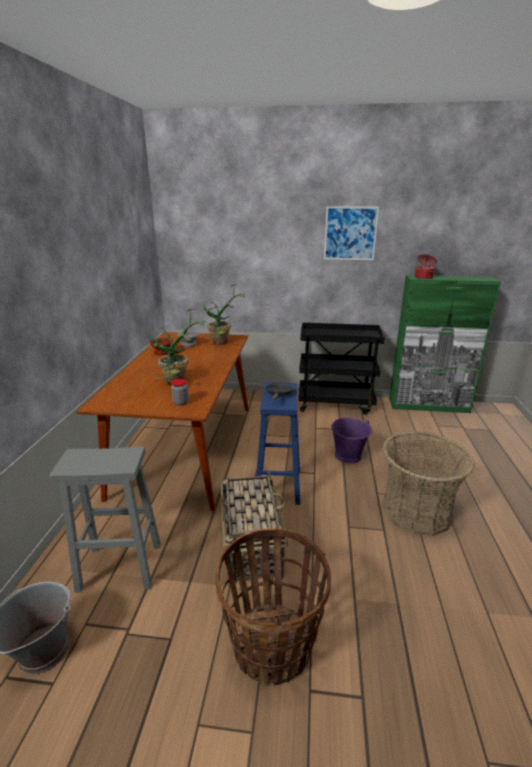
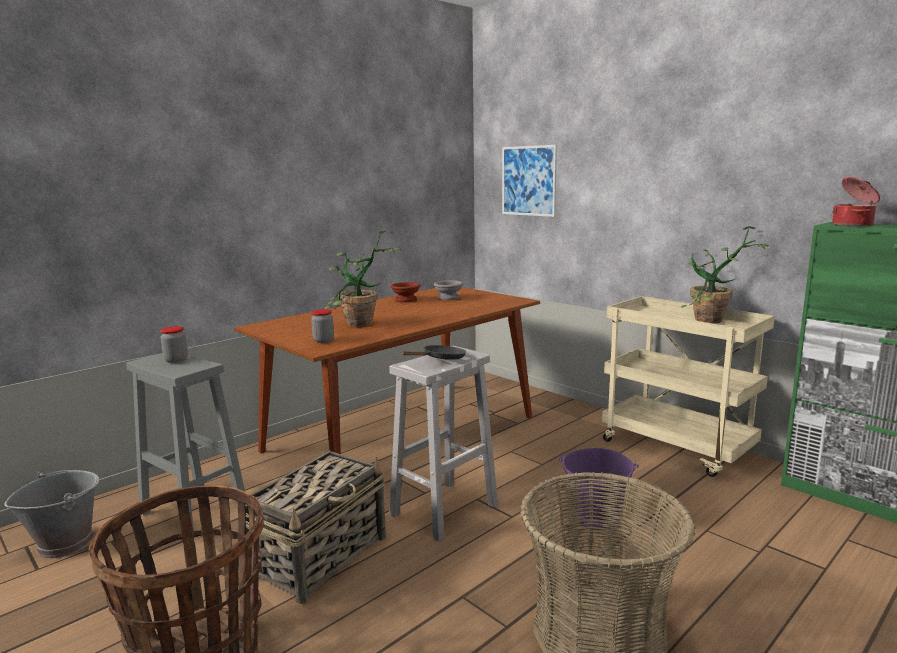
camera: 40 degrees right, 10 degrees down
(94, 456) = (176, 360): none -> jar
(222, 343) = (488, 303): potted plant -> potted plant (713, 322)
(278, 486) = (443, 510): blue stool -> white stool
(336, 404) = (678, 448): black cart -> beige cart
(350, 233) = (726, 148): picture -> picture (528, 181)

